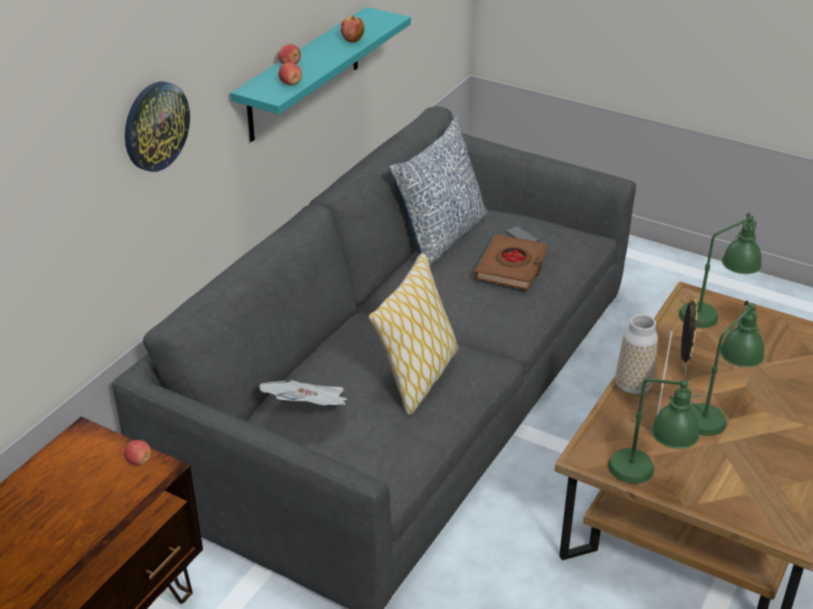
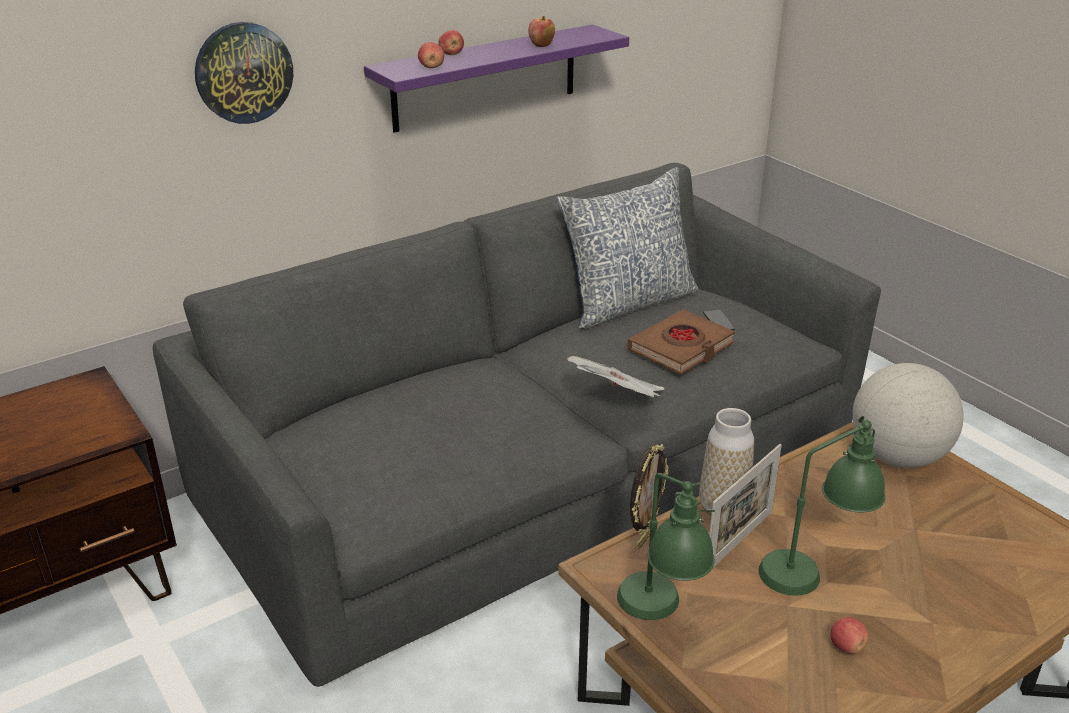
camera: 25 degrees right, 5 degrees down
(139, 461) = (110, 420): apple -> apple (846, 647)
(304, 74) = (485, 78): turquoise shelf -> purple shelf
(308, 410) = (341, 429): newspaper -> newspaper (618, 399)
(417, 378) = (484, 431): pillow -> none
(682, 366) = (809, 503): picture frame -> picture frame (644, 537)
(714, 314) = (898, 457): green table lamp -> globe

